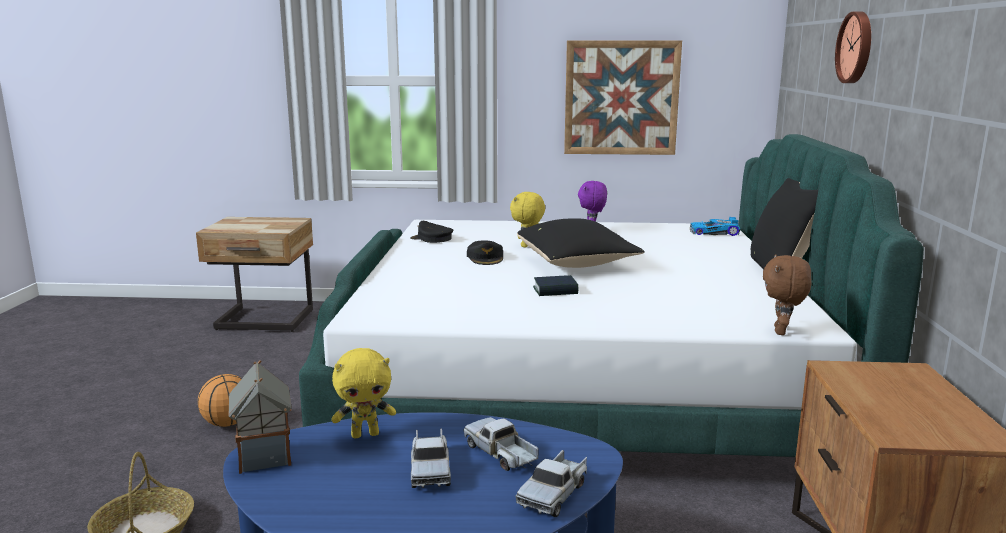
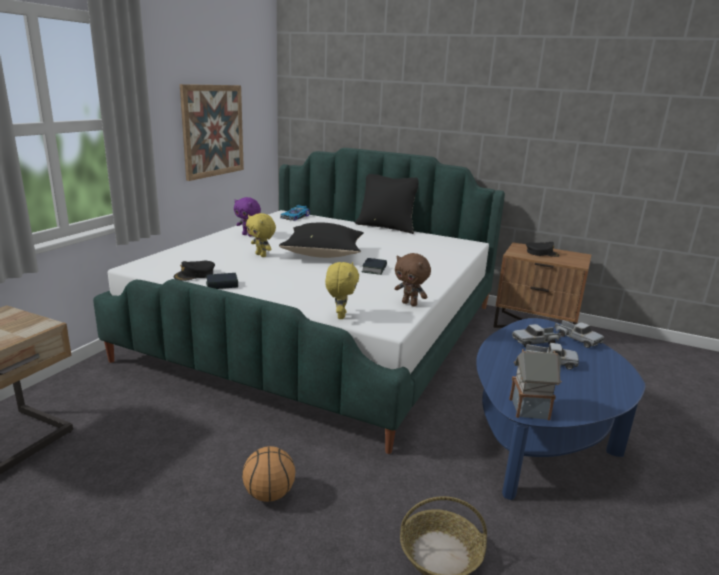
camera: 70 degrees left, 5 degrees up
(365, 434) = (504, 373): yellow plush toy -> yellow plush toy (340, 316)
(415, 250) = (222, 285): none -> book
(485, 258) = (277, 270): black cap -> black cap (541, 253)
(781, 332) = (472, 248): brown plush toy -> brown plush toy (410, 304)
(856, 47) = (396, 98): wall clock -> none

